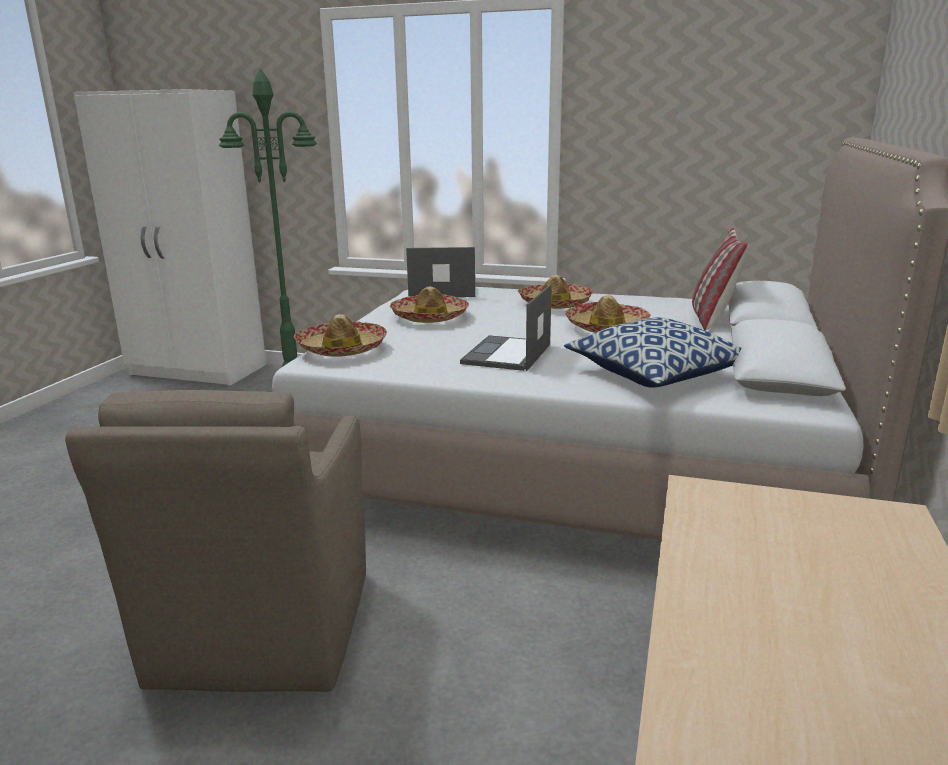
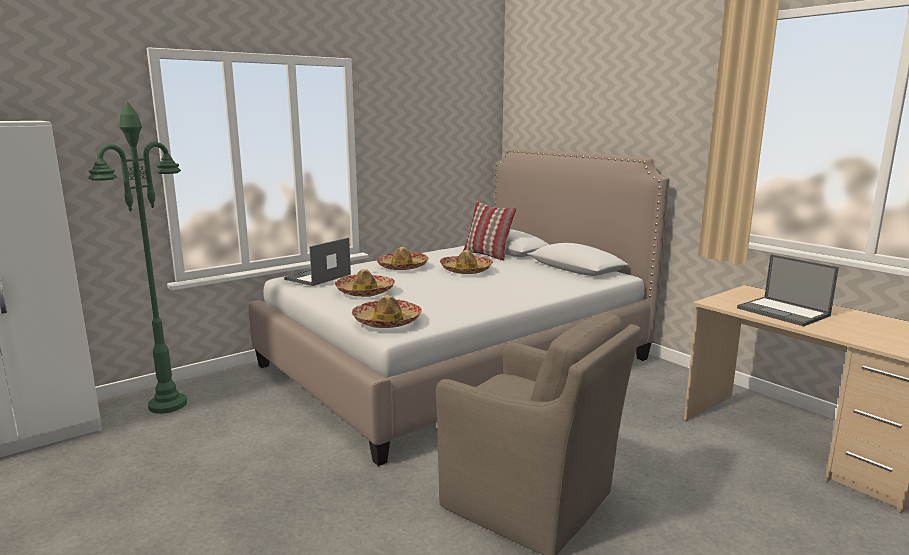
camera: 55 degrees left, 5 degrees down
(507, 354) = (472, 295): laptop -> laptop (784, 312)
(656, 375) = (549, 282): pillow -> none

